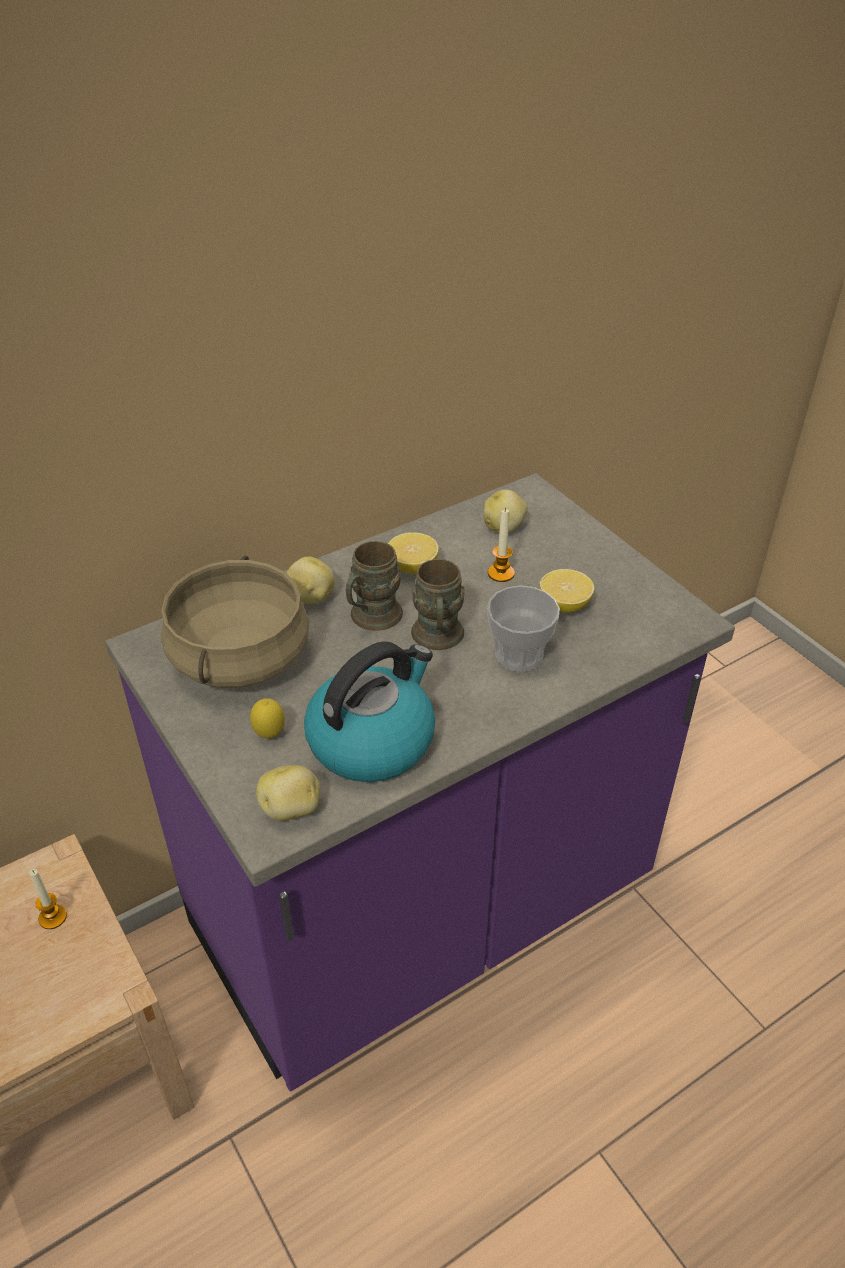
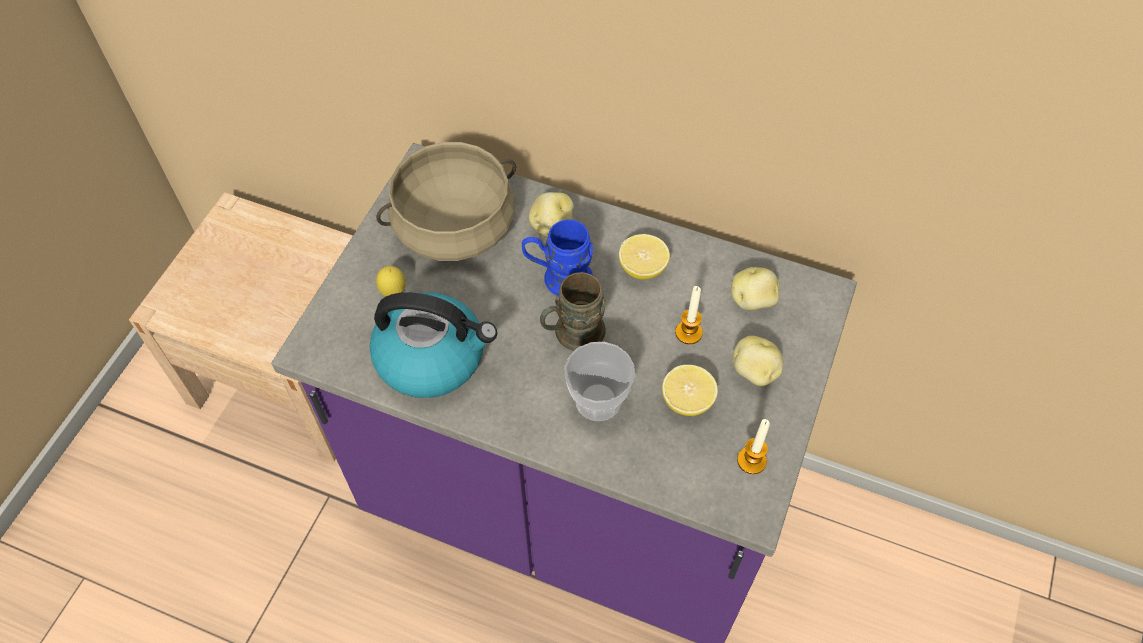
camera: 55 degrees right, 15 degrees up
(52, 917) = (315, 283): candle -> candle (751, 460)
(292, 809) = (337, 350): potato -> potato (754, 372)
(371, 619) = (558, 278): brown mug -> blue mug

